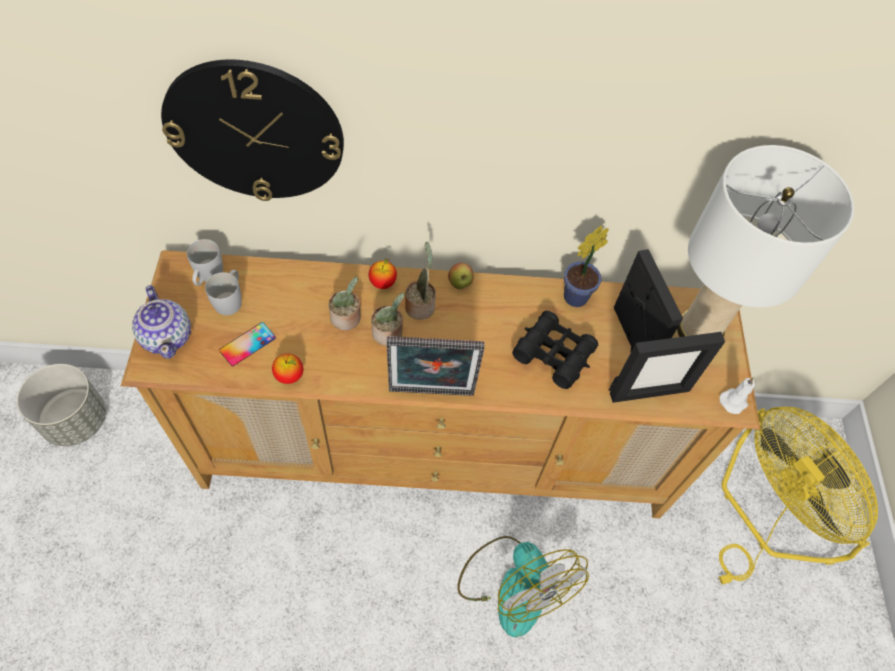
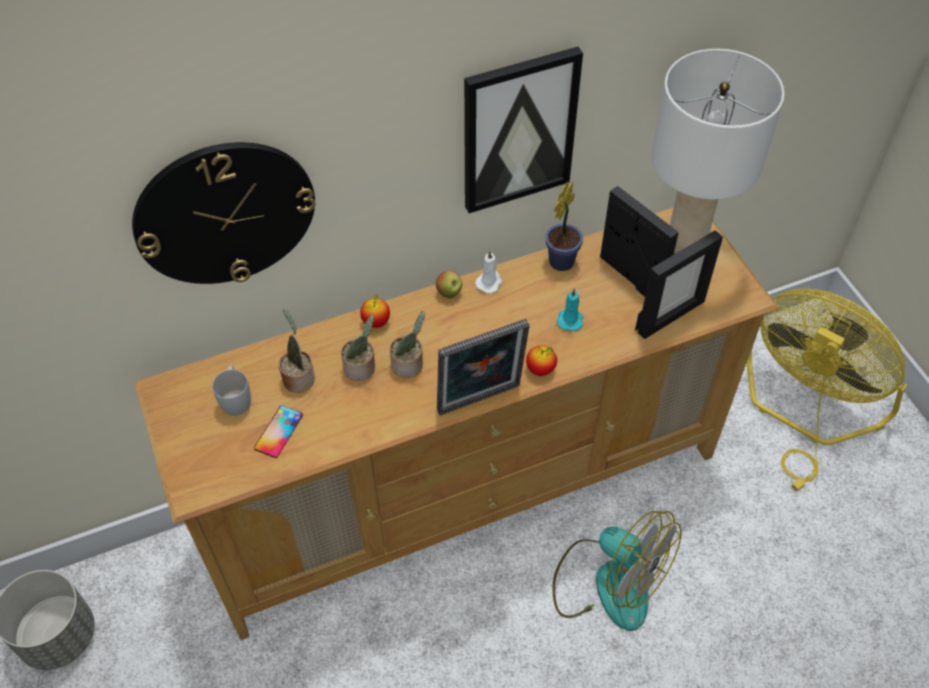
camera: 20 degrees left, 5 degrees down
(167, 336) = (193, 458): teapot -> none
(207, 276) = (198, 386): white mug -> none
(289, 376) = (337, 442): apple -> apple (540, 369)
(420, 305) = (424, 327): potted plant -> potted plant (298, 377)
(554, 354) = (570, 319): black binoculars -> turquoise candle
(566, 158) = (518, 130): none -> picture
(734, 401) = (745, 293): white candle -> white candle (489, 282)

